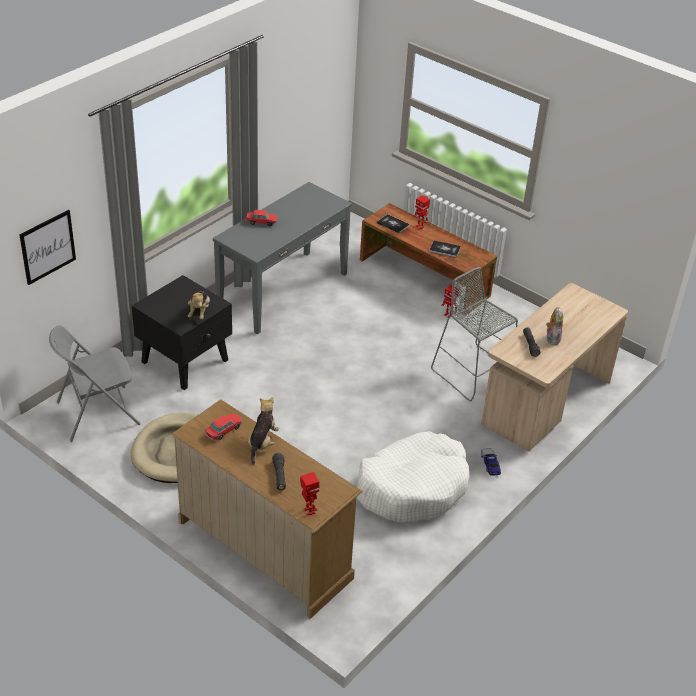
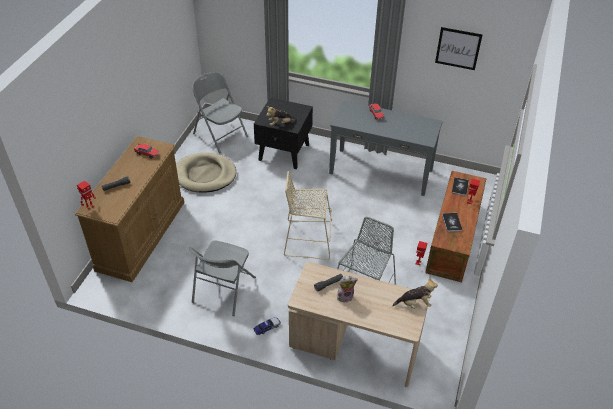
camera: 70 degrees right, 5 degrees up
(47, 247) = (229, 27): picture -> picture (458, 48)
(262, 443) = (142, 171): plush toy -> plush toy (415, 303)
(364, 387) = (309, 238): none -> beige stool
(412, 487) = (223, 290): white dog bed -> grey chair

